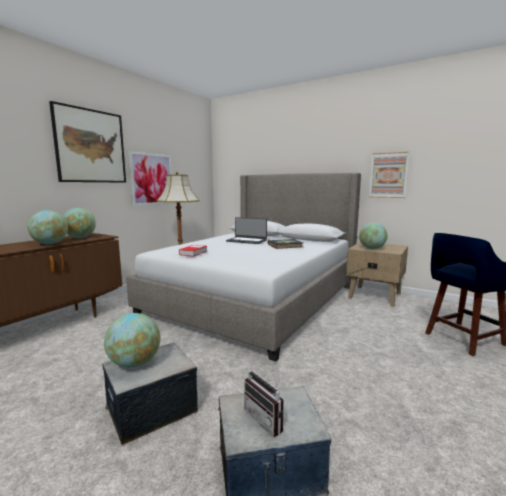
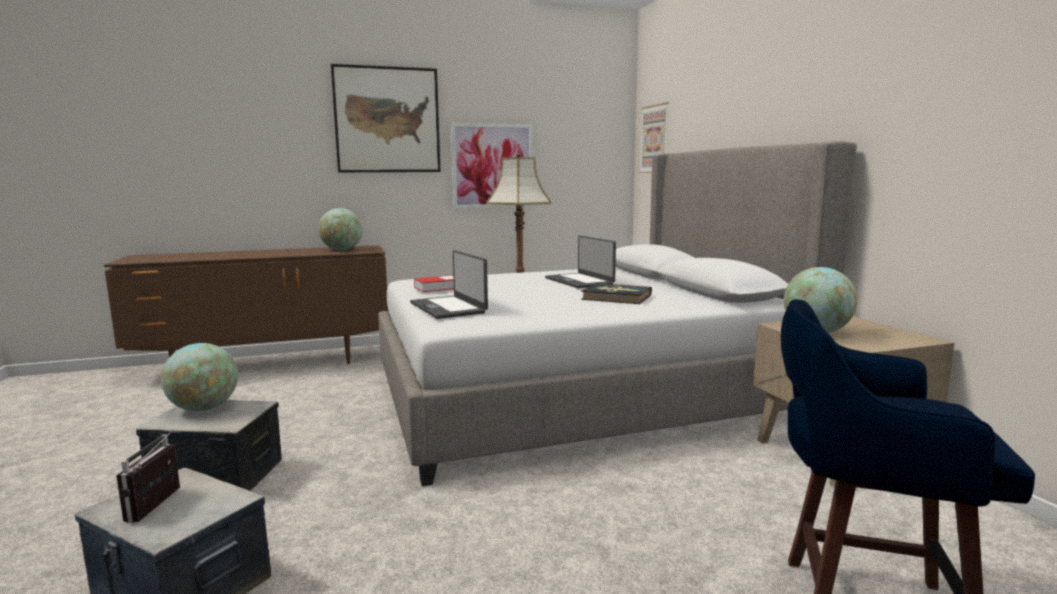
camera: 40 degrees right, 0 degrees up
(50, 244) = (292, 254): globe -> none
(235, 261) = (449, 307): none -> laptop
(388, 175) = (919, 145): picture -> picture (655, 139)

